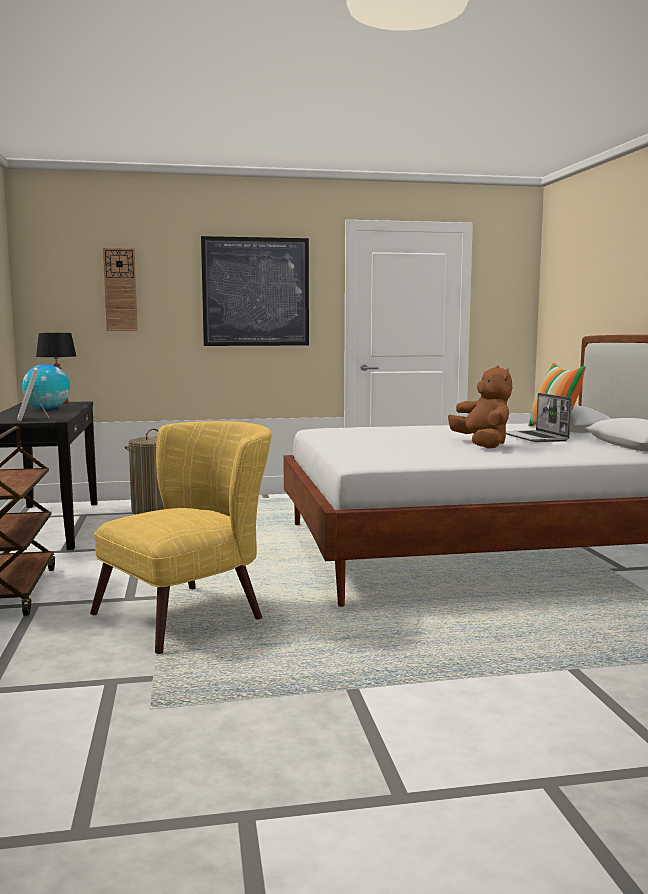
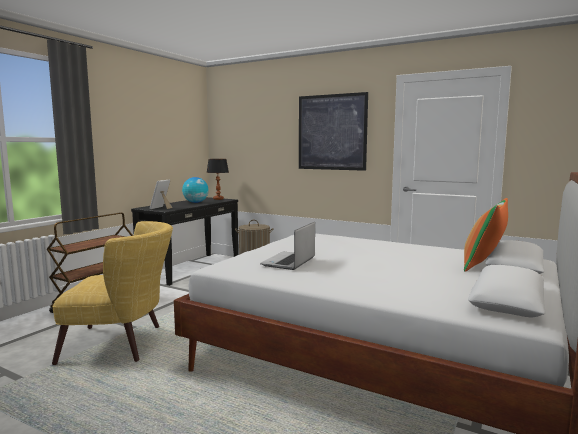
camera: 40 degrees right, 0 degrees up
(120, 290) = (256, 133): wall clock -> none
(482, 445) = (356, 268): brown plush toy -> none
(536, 438) = (433, 270): laptop -> laptop (289, 262)

